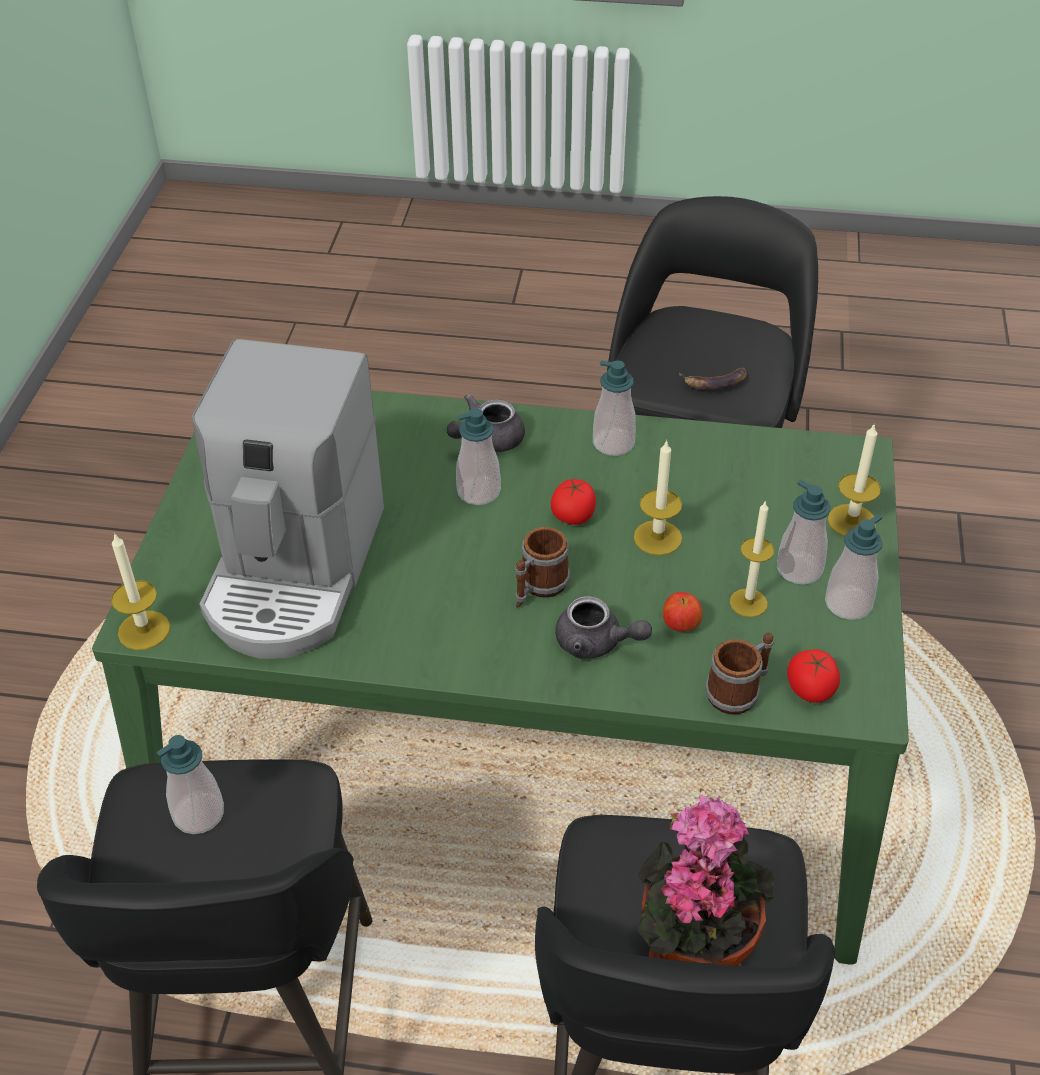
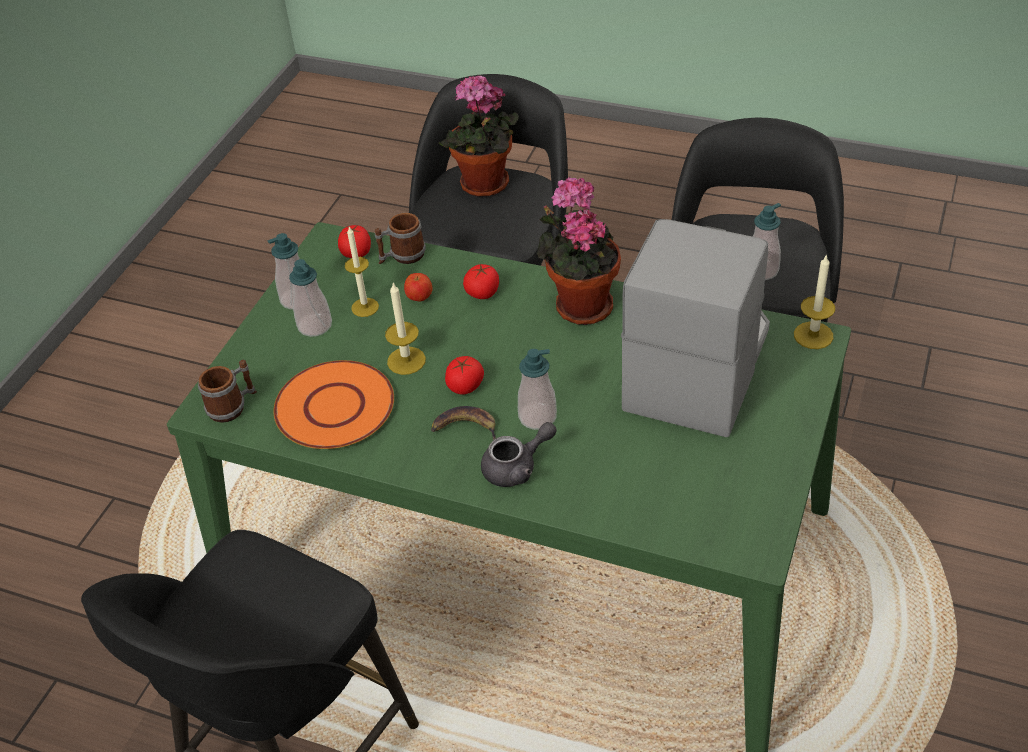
camera: 165 degrees left, 0 degrees up
(457, 641) = (580, 304): none -> potted plant
(538, 588) = (511, 333): mug -> mug (233, 406)
(596, 643) = (482, 293): grey teapot -> tomato
(613, 443) = (405, 449): soap dispenser -> none
(714, 382) = (261, 573): banana -> banana (465, 427)
(715, 476) = (334, 406): none -> orange plate
(851, 521) = (252, 356): candle -> none

